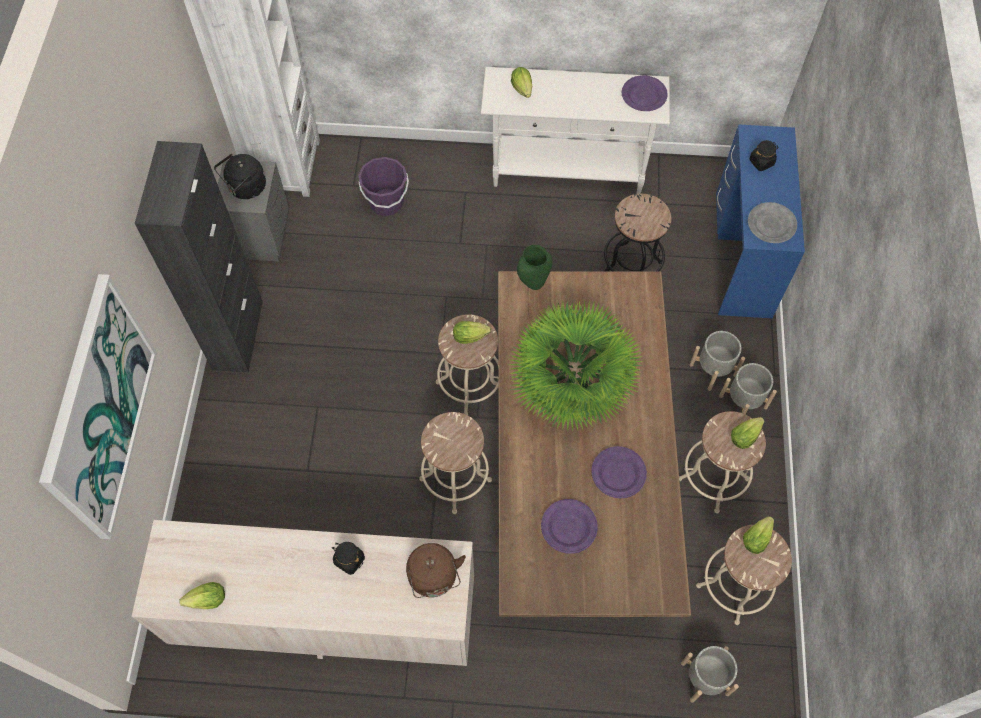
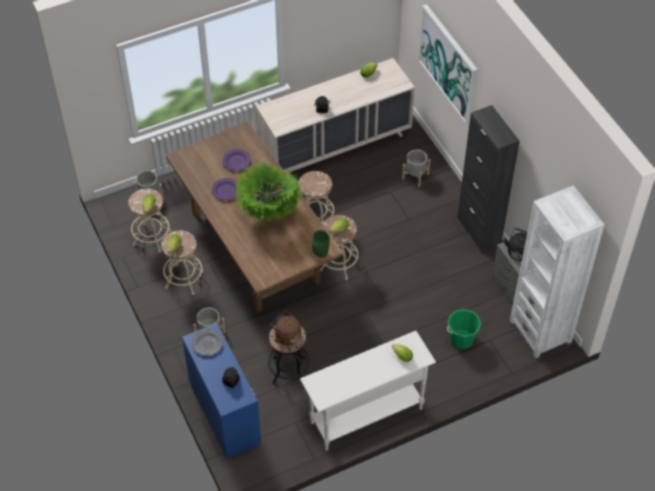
camera: 150 degrees right, 10 degrees down
(386, 202) = (461, 339): purple bucket -> green bucket
(434, 579) = (282, 118): brown kettle -> brown kettle (286, 336)
(644, 96) = (325, 388): purple plate -> none
(743, 402) = (185, 325): grey planter -> grey planter (415, 176)

